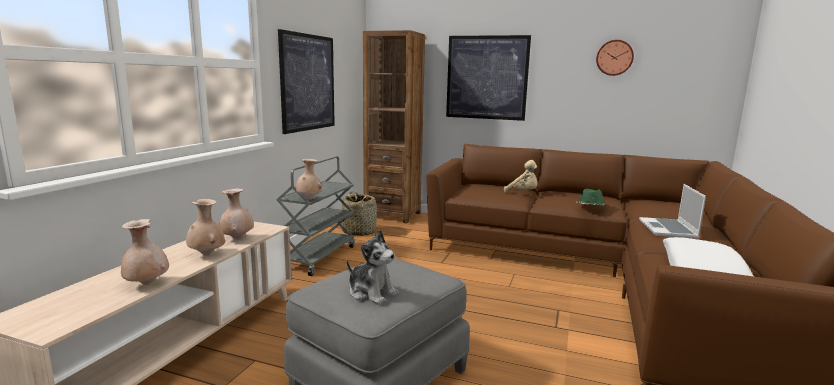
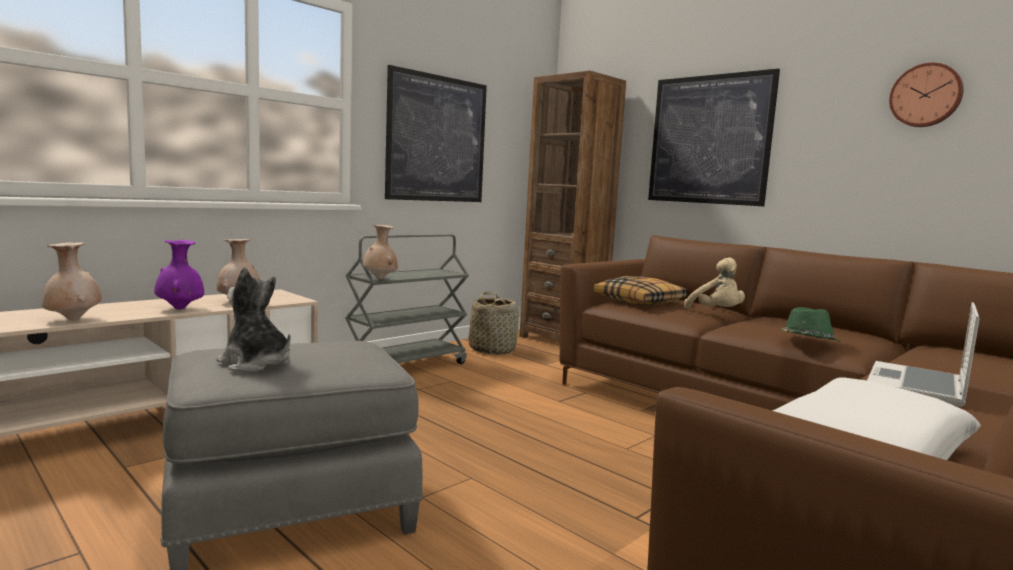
camera: 25 degrees right, 5 degrees down
(207, 254) = (180, 309): beige vase -> purple vase
(371, 292) = (256, 364): plush toy -> plush toy turned 150 degrees clockwise
(474, 190) = (639, 302): none -> pillow

